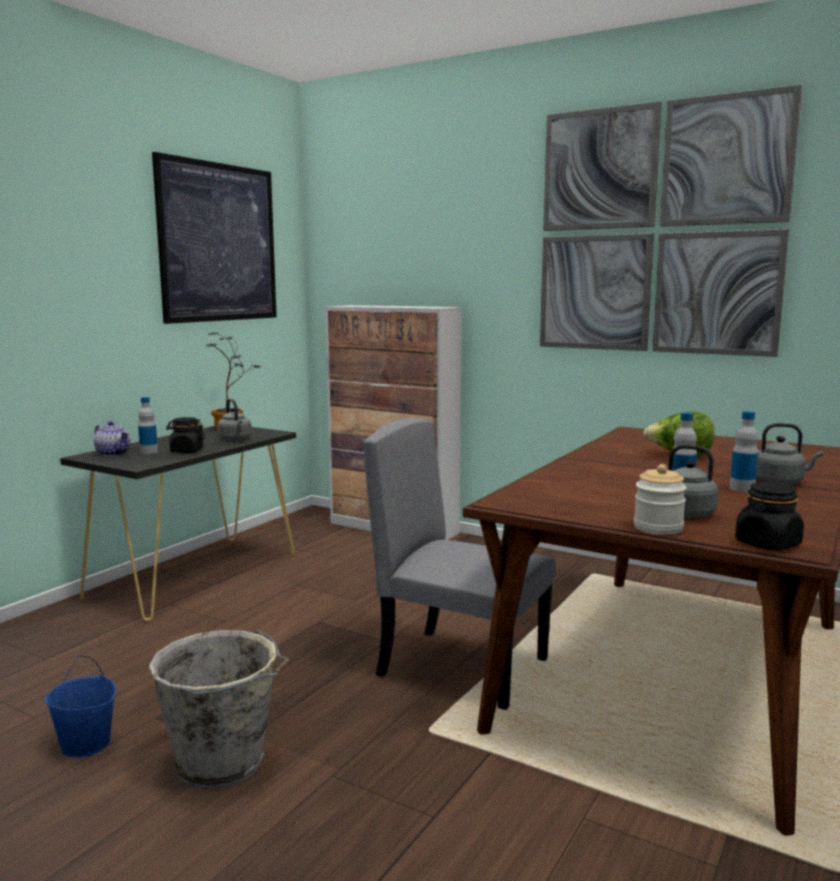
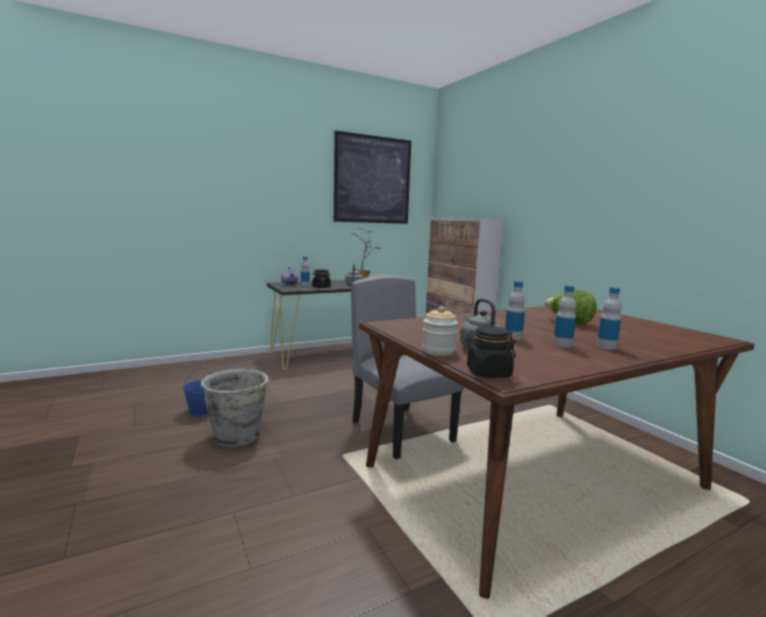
camera: 30 degrees right, 0 degrees up
(657, 230) = (625, 163): picture -> none
(780, 482) = (606, 346): grey kettle -> bottle

